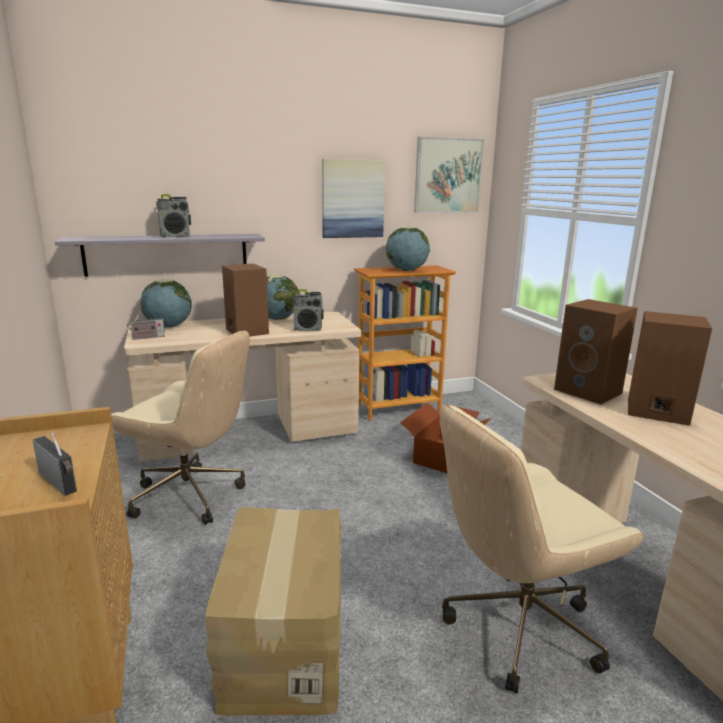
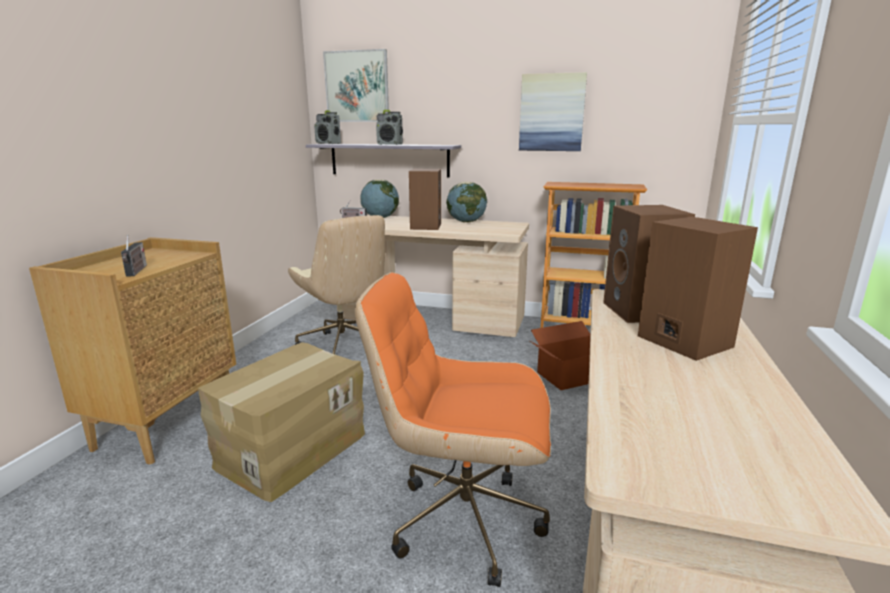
camera: 35 degrees right, 0 degrees up
(308, 329) = (474, 231): radio -> radio (328, 143)
(406, 270) = (594, 185): globe -> none
(448, 176) = (664, 86): picture -> picture (357, 86)
(517, 631) = (460, 521): beige office chair -> orange office chair

